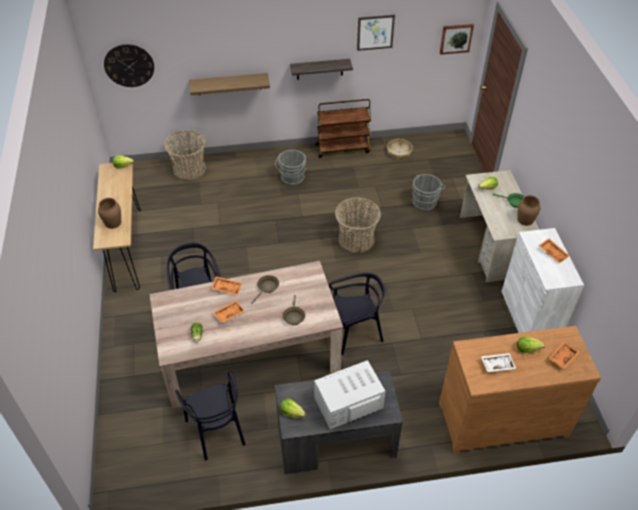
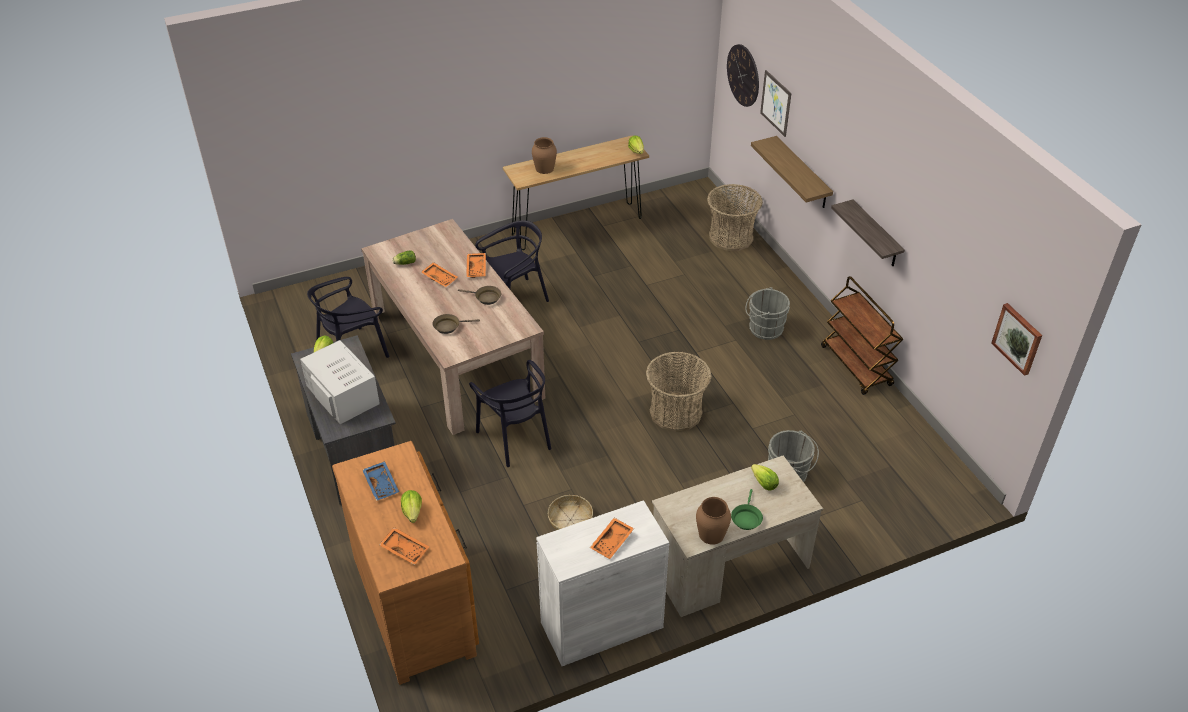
camera: 75 degrees right, 5 degrees down
(375, 32) = (936, 237): picture -> picture (776, 103)
(399, 152) = (886, 429): basket -> basket (570, 520)
(497, 364) = (382, 484): white tray -> blue tray

